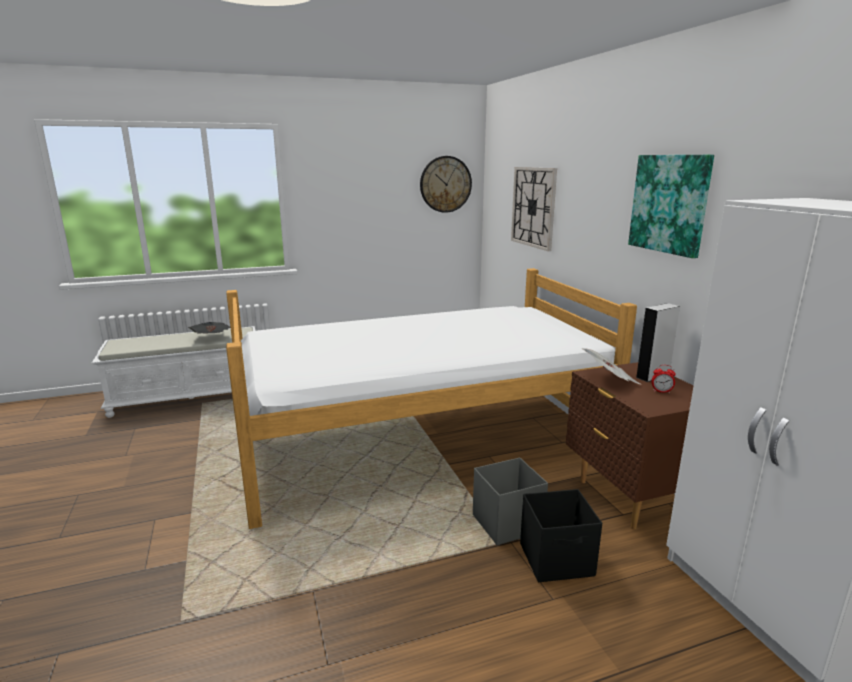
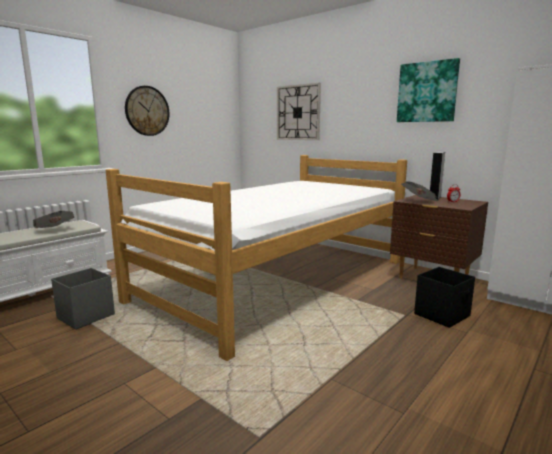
camera: 30 degrees left, 5 degrees down
(445, 184) = (216, 102): wall clock -> wall clock (147, 111)
(506, 523) = (392, 307): grey storage box -> grey storage box (85, 317)

